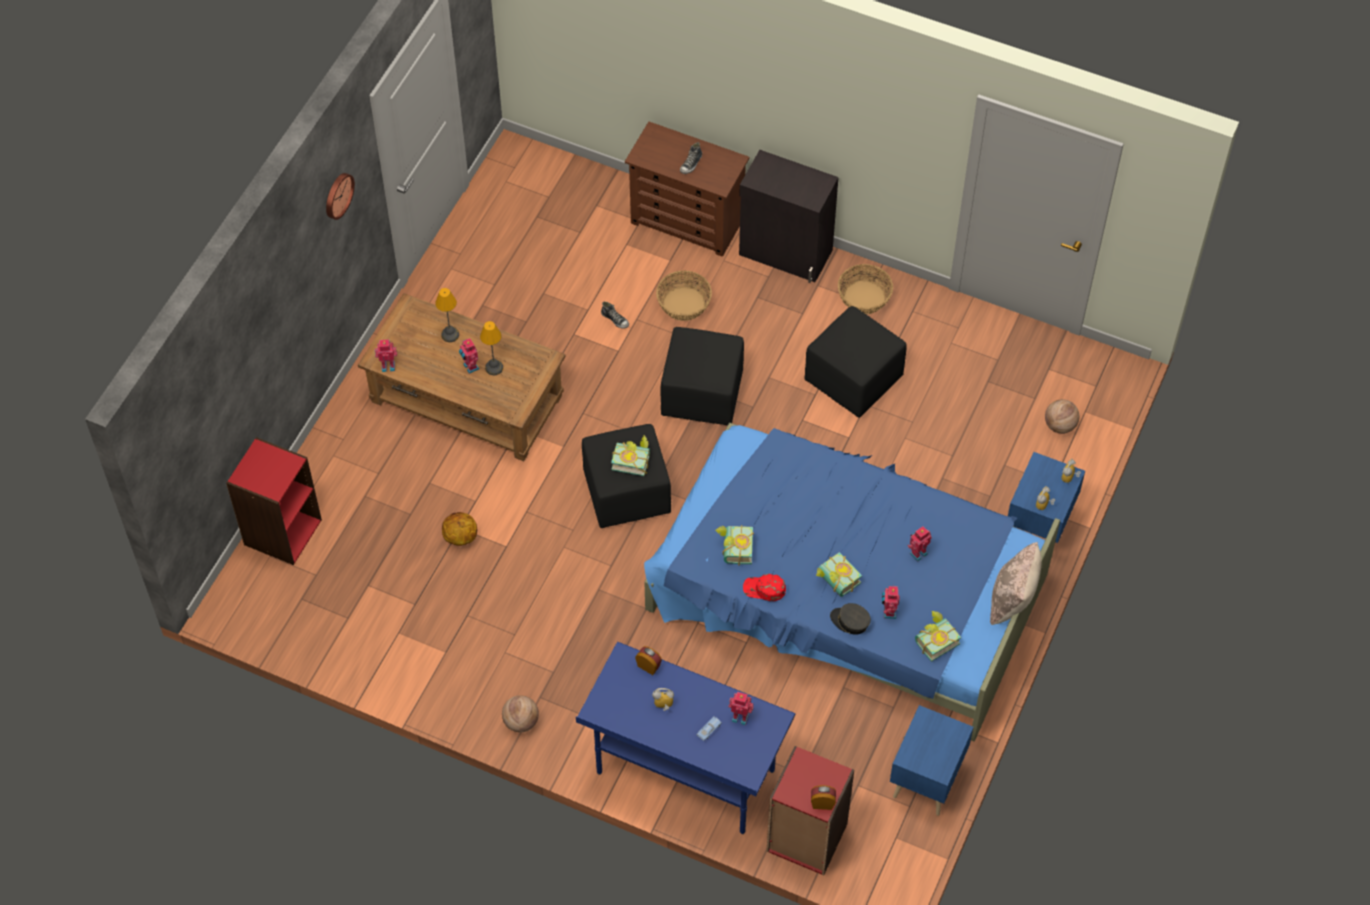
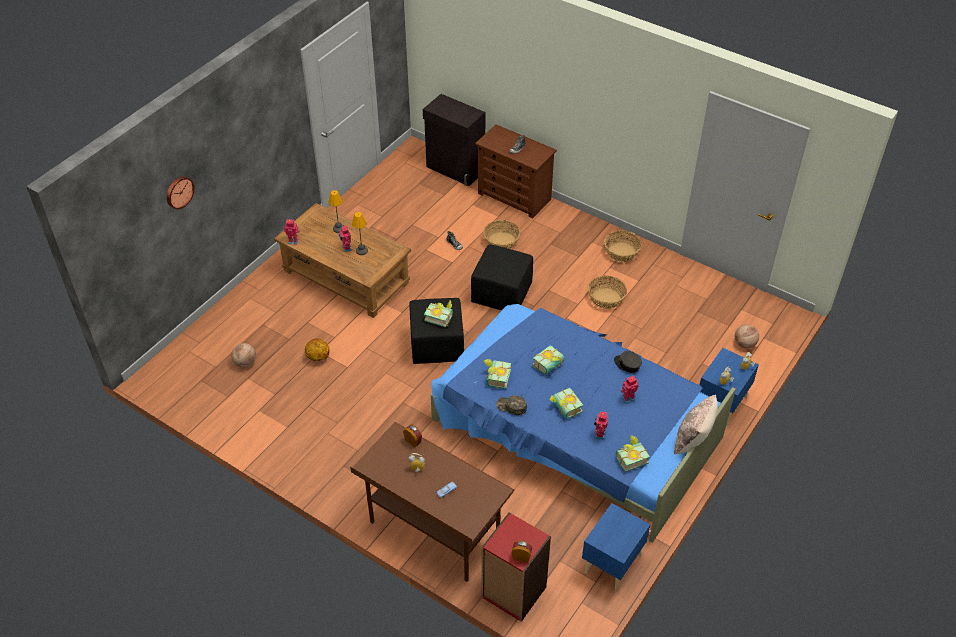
camera: 10 degrees right, 10 degrees down
(282, 532) = (202, 338): red bookcase -> none
(337, 195) = (269, 111): wall clock -> wall clock (179, 192)
(521, 722) = (326, 480): basketball -> basketball (245, 363)
(685, 773) = (434, 532): blue desk -> brown desk
(740, 716) = (472, 485): toy robot -> none
(764, 589) = (511, 406): red cap -> green cap
(785, 253) = (574, 221): black cabinet -> black cabinet (455, 169)
(805, 520) = (550, 366): none -> book
(850, 622) = (569, 437): grey cap -> grey cap (627, 364)
(854, 379) = (606, 298): black ottoman -> basket

